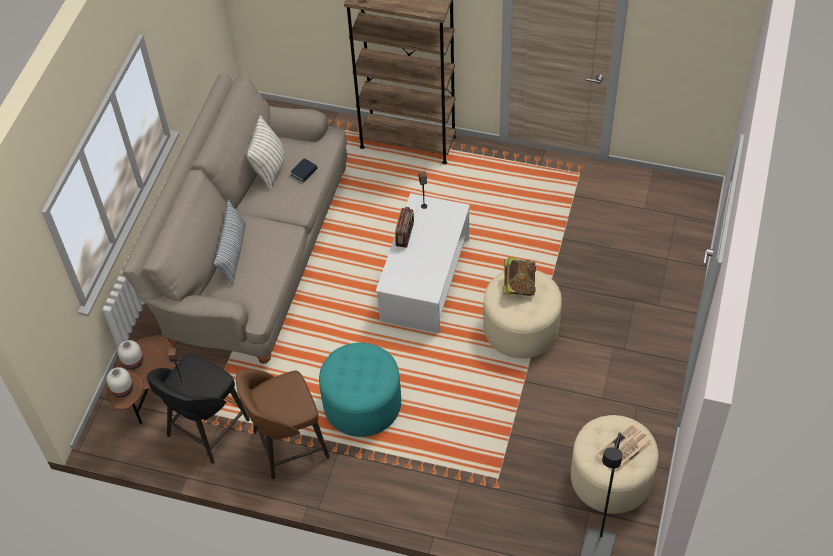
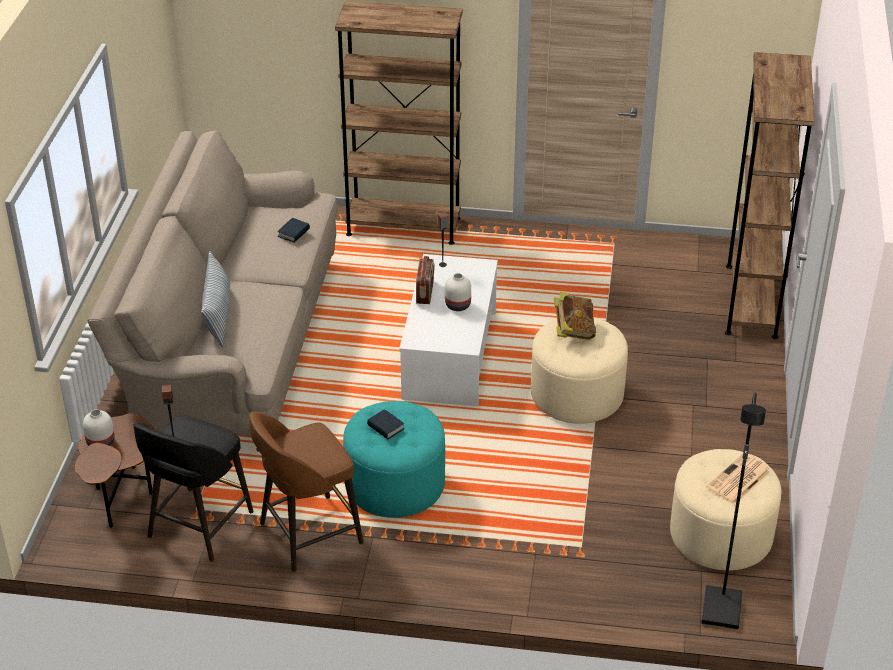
camera: 10 degrees left, 15 degrees down
(122, 389) = (94, 462): white vase -> white vase (457, 305)
(269, 169) = (250, 233): pillow -> none
(352, 371) = (385, 427): none -> book
(683, 243) = (751, 301): none -> brown bookcase

